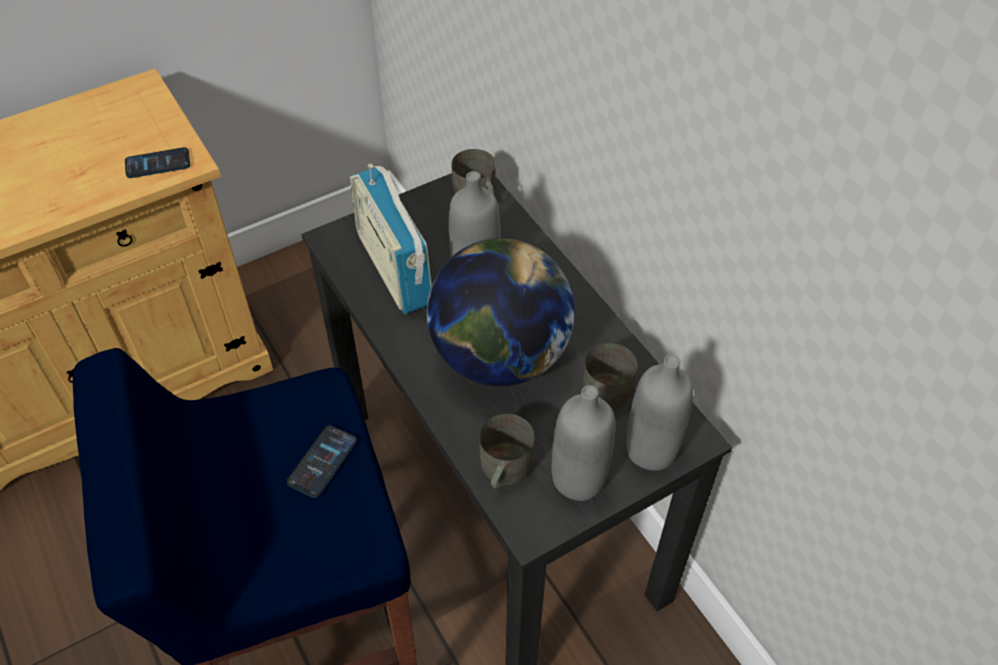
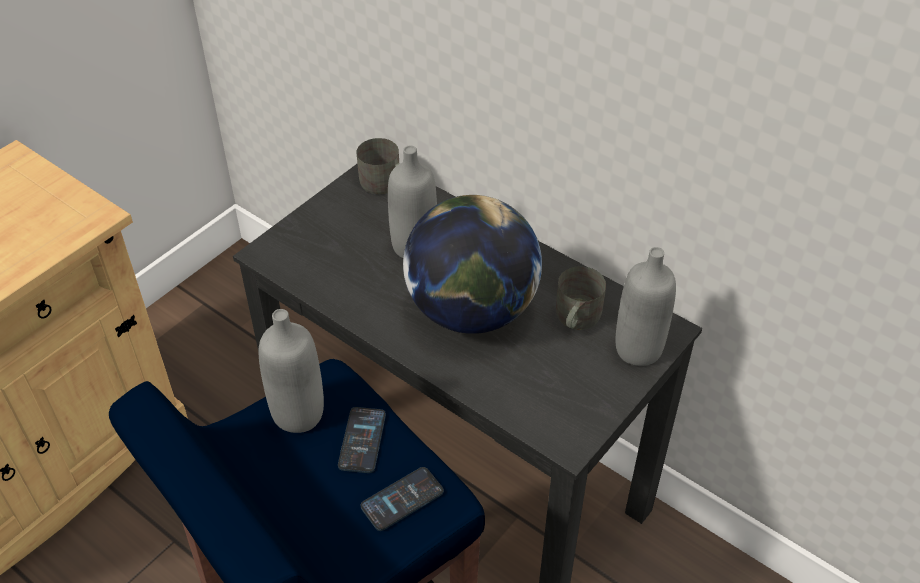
camera: 20 degrees left, 5 degrees down
(158, 164) = (66, 224): phone -> phone (402, 499)
(394, 269) = (338, 263): radio -> none
(503, 470) = (521, 403): grey mug -> none
(578, 479) = (589, 390): grey bottle -> grey bottle (298, 414)

